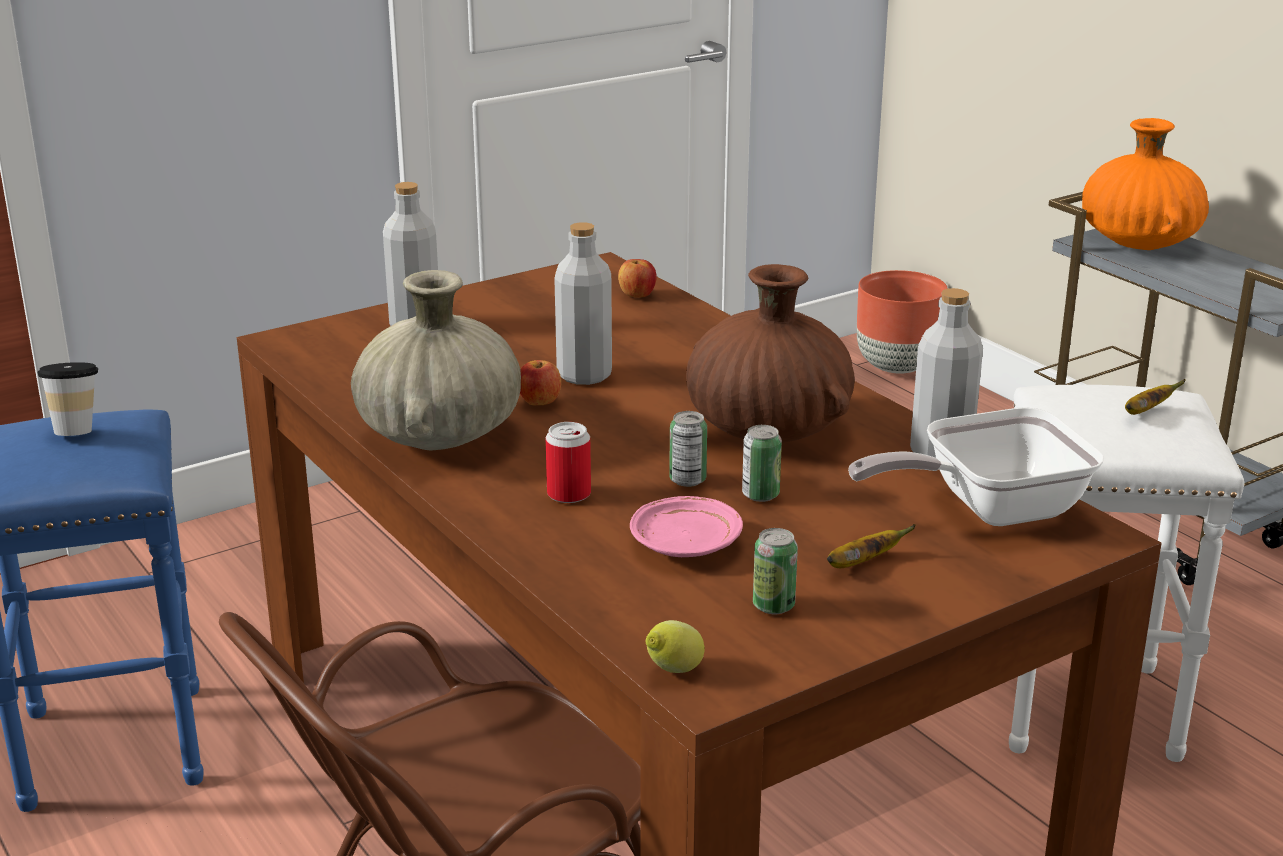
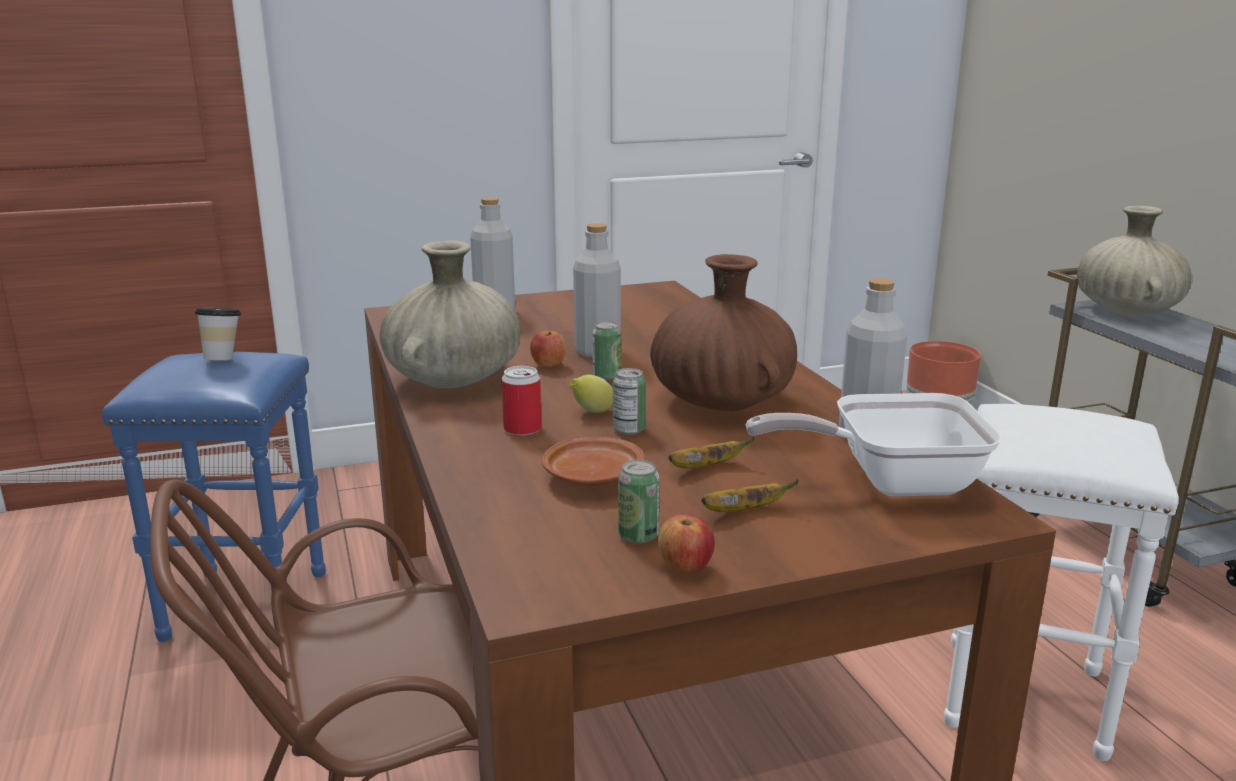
camera: 15 degrees right, 5 degrees down
(637, 295) = (676, 306): apple -> apple (685, 568)
(672, 672) = (506, 579): lemon -> lemon (591, 412)
(686, 544) = (593, 477): pink plate -> brown plate
(760, 495) = (684, 447): can -> can (606, 376)
(1138, 243) = (1126, 312): orange vase -> beige vase
(1145, 411) = (1090, 428): banana -> banana (706, 467)

